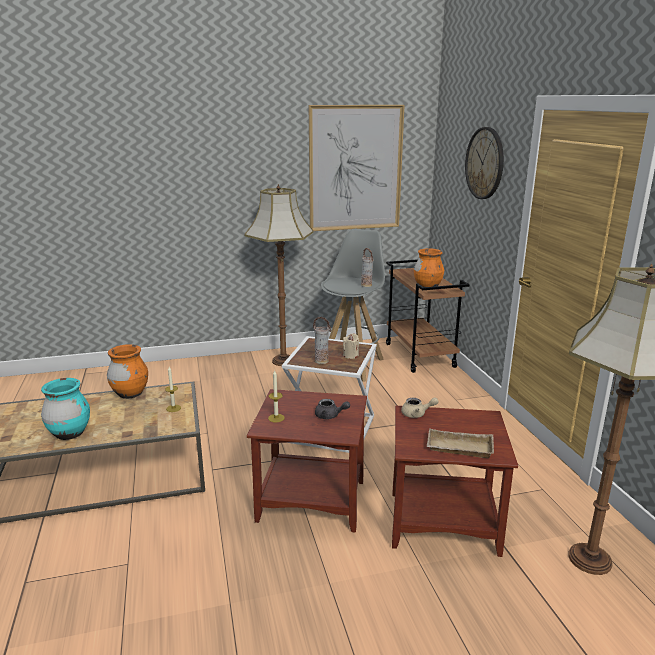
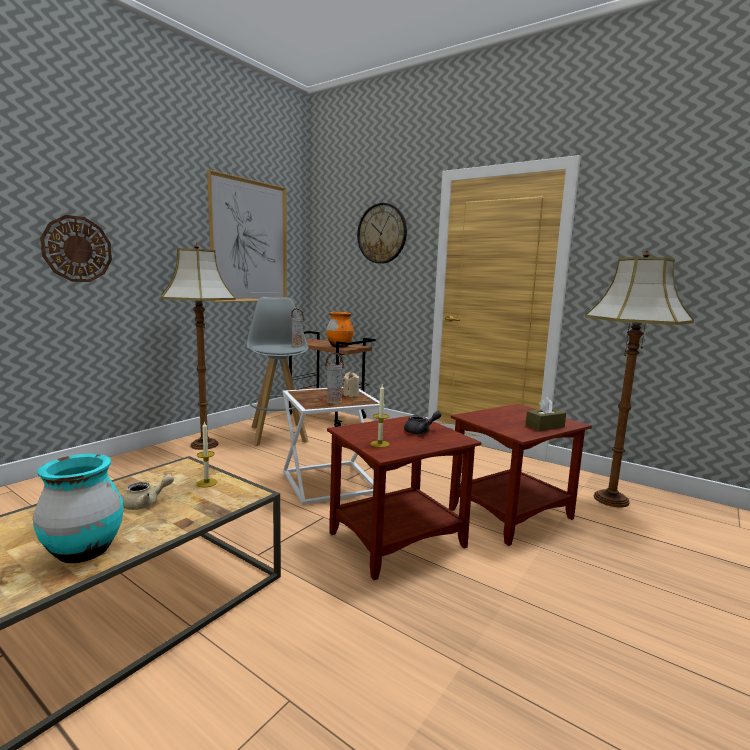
camera: 40 degrees left, 10 degrees down
(130, 394) = (116, 486): orange vase -> none
(190, 193) = (77, 249): none -> wall clock
(417, 414) = (477, 416): beige teapot -> beige teapot (146, 503)
(458, 449) = (545, 426): beige tray -> brown tissue box

